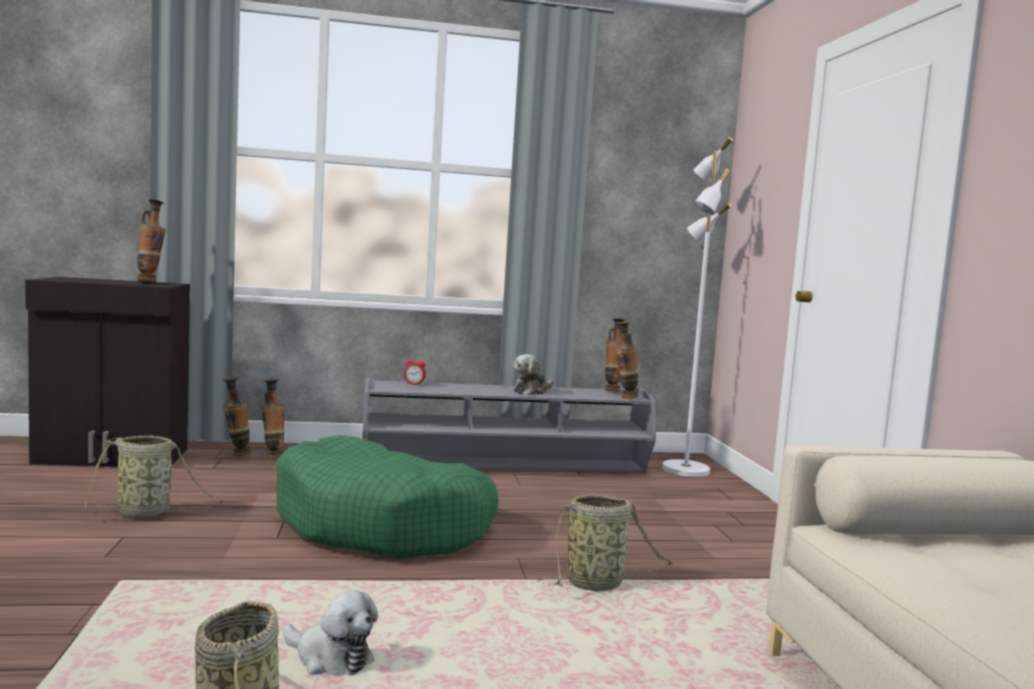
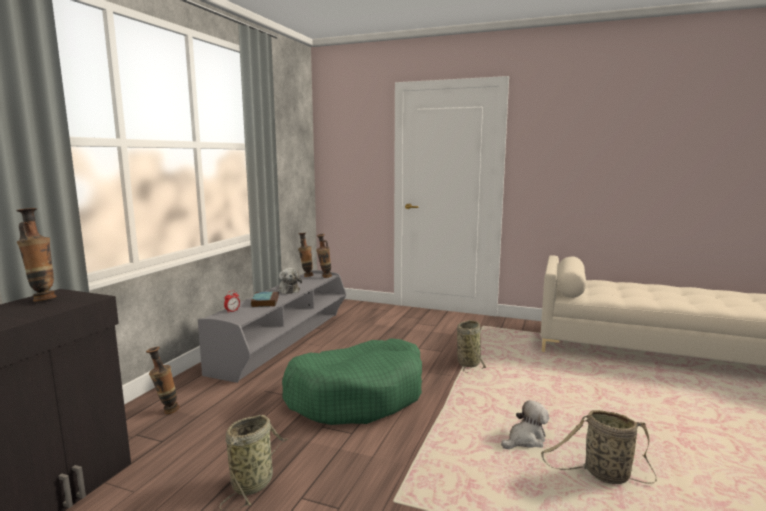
camera: 60 degrees left, 5 degrees up
(236, 455) = (137, 426): vase -> none
(467, 389) = (265, 302): none -> book
(683, 470) = (339, 307): white floor lamp -> none

